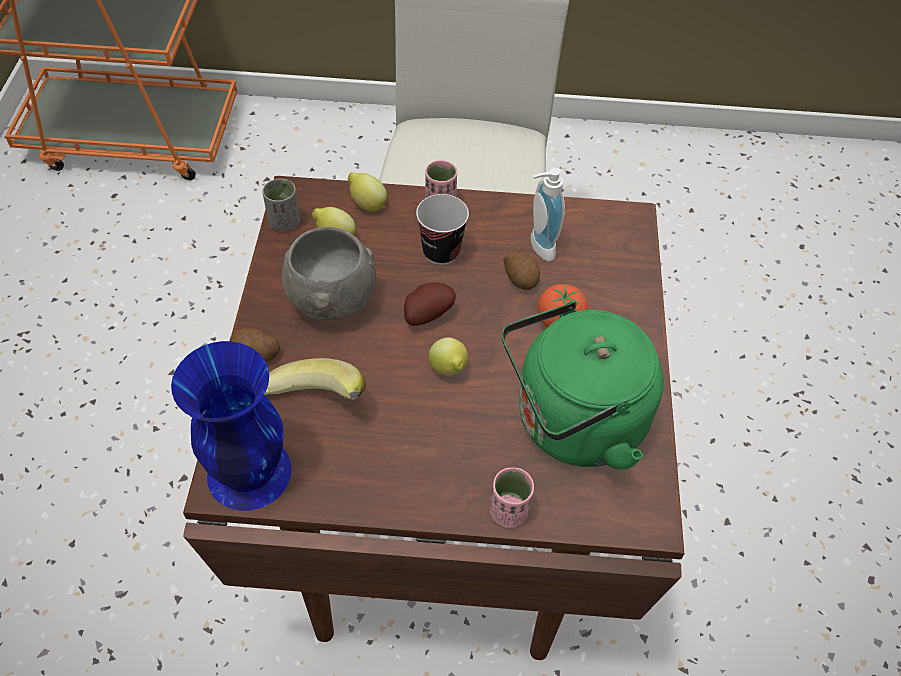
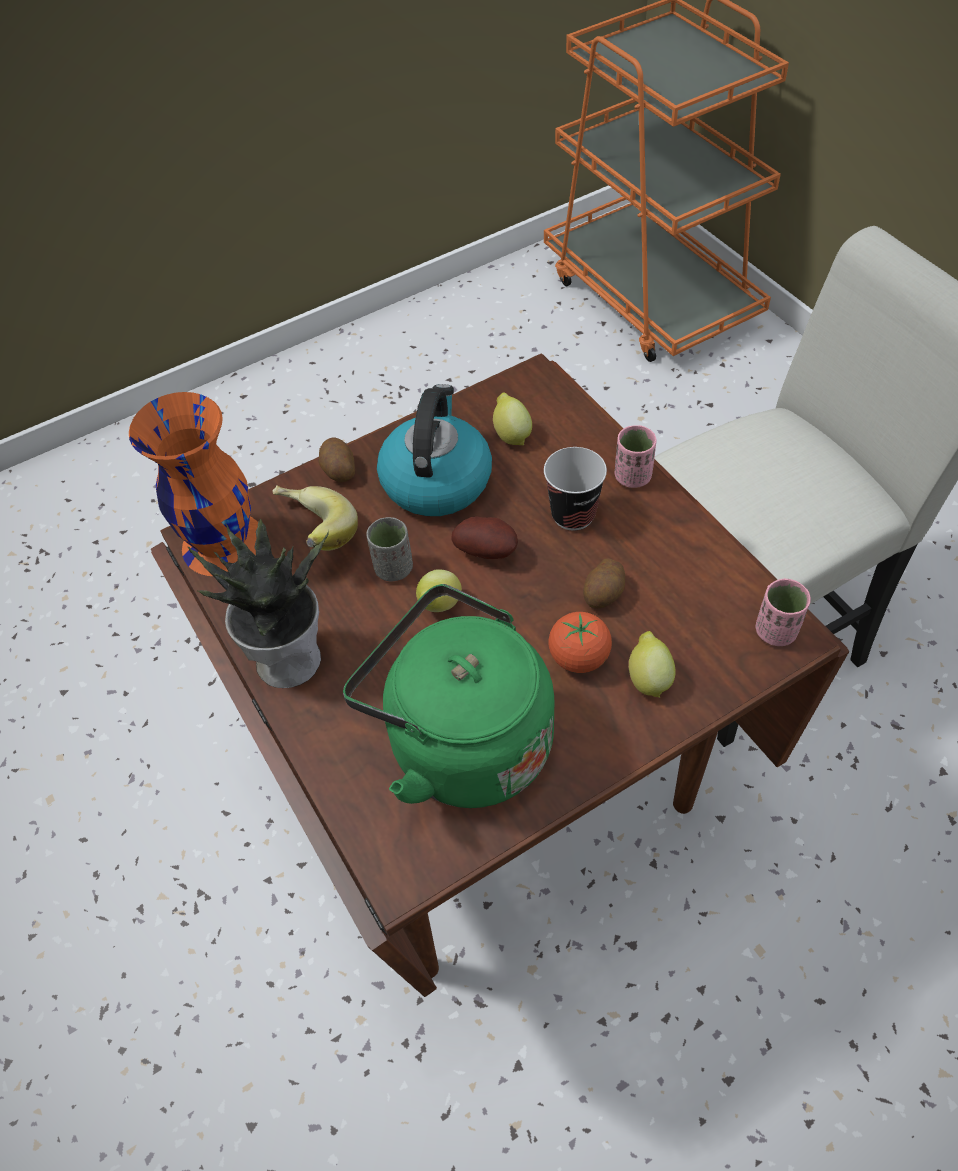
camera: 60 degrees right, 0 degrees up
(247, 472) = (222, 542): blue vase -> orange vase
(284, 222) = (494, 393): grey cup -> grey cup (393, 568)
(331, 303) = (436, 480): grey bowl -> kettle
(367, 204) = (573, 429): lemon -> lemon (648, 678)
(409, 488) = (289, 657): none -> potted plant
(508, 511) = (320, 747): pink cup -> pink cup (776, 631)
(538, 247) = (659, 583): soap dispenser -> none

